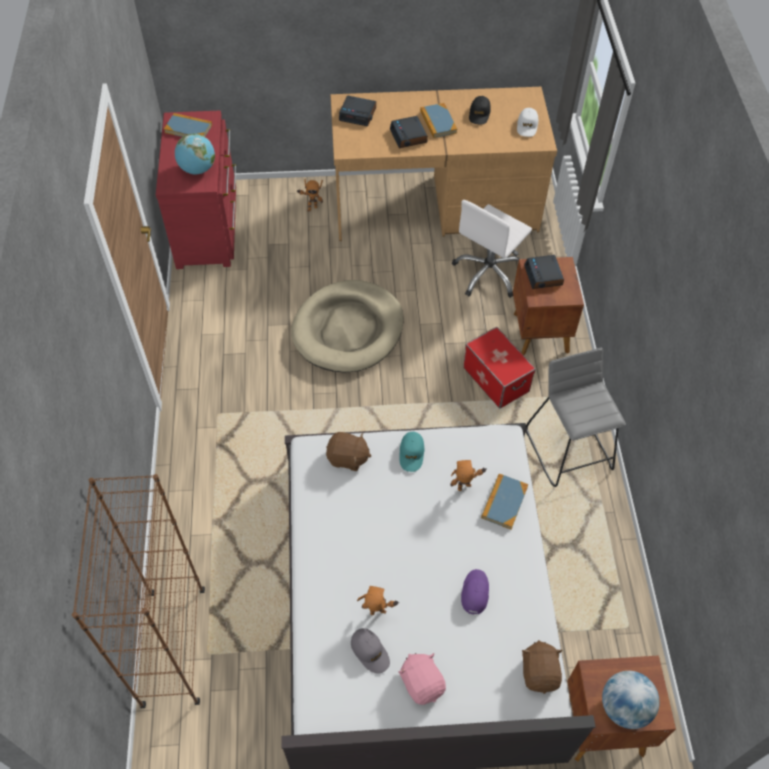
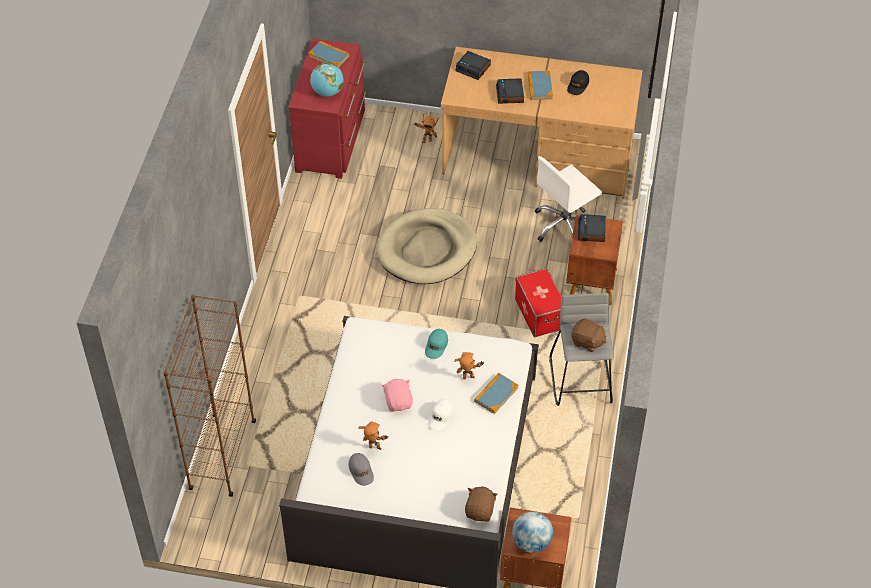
camera: 15 degrees right, 5 degrees down
(347, 458) = (386, 339): brown plush toy -> brown plush toy (587, 342)
(422, 683) = (392, 499): pink plush toy -> pink plush toy (398, 402)
(475, 593) = (451, 450): purple cap -> none
(527, 126) = (615, 103): white cap -> white cap (440, 417)

